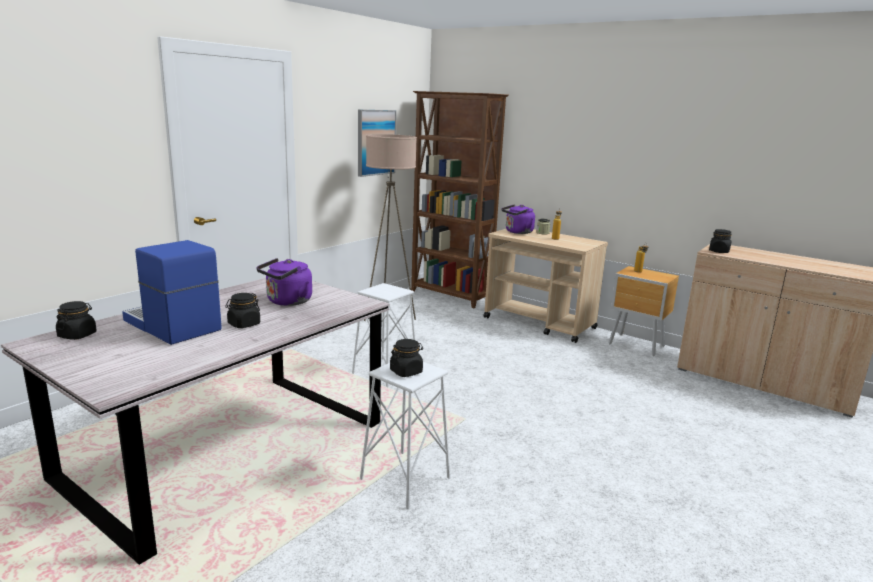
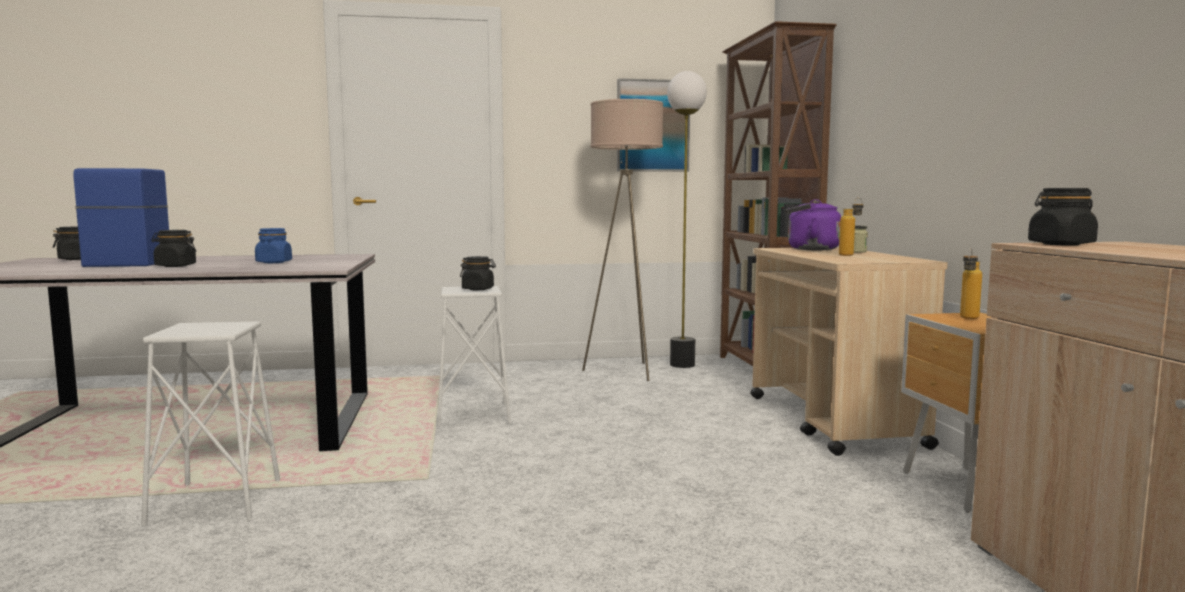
camera: 45 degrees right, 10 degrees down
(287, 302) = (274, 262): purple kettle -> blue jar
(406, 302) = (682, 365): none -> floor lamp
(406, 372) = (200, 328): black jar -> black jar (478, 289)

